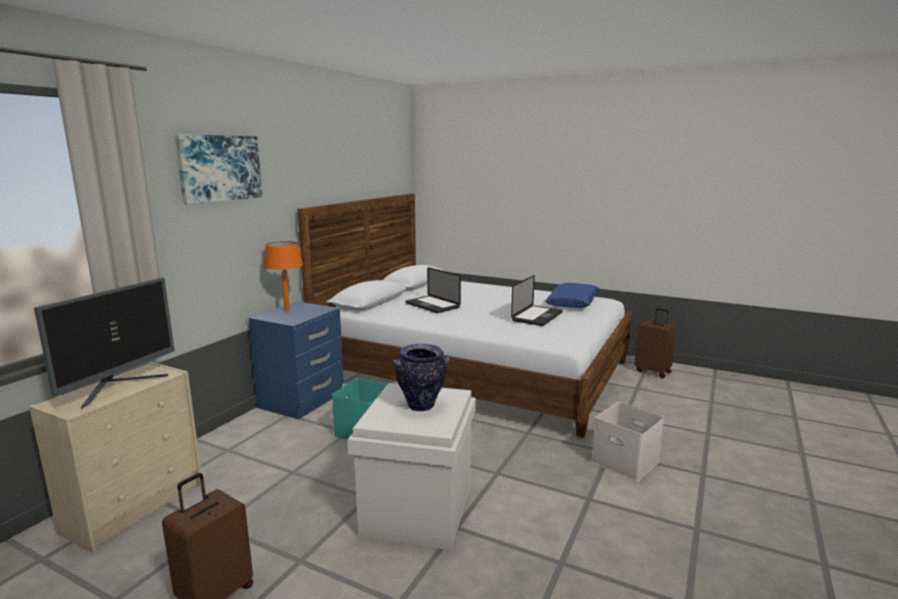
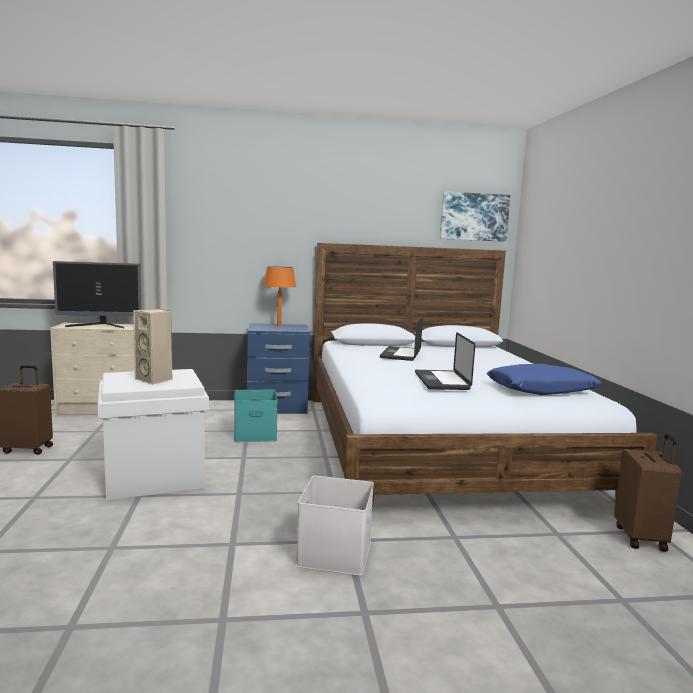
camera: 55 degrees right, 5 degrees down
(219, 168) = (239, 201): picture -> picture (474, 217)
(422, 405) = (155, 380): vase -> beige speaker
(537, 316) = (441, 381): laptop -> laptop turned 90 degrees clockwise

